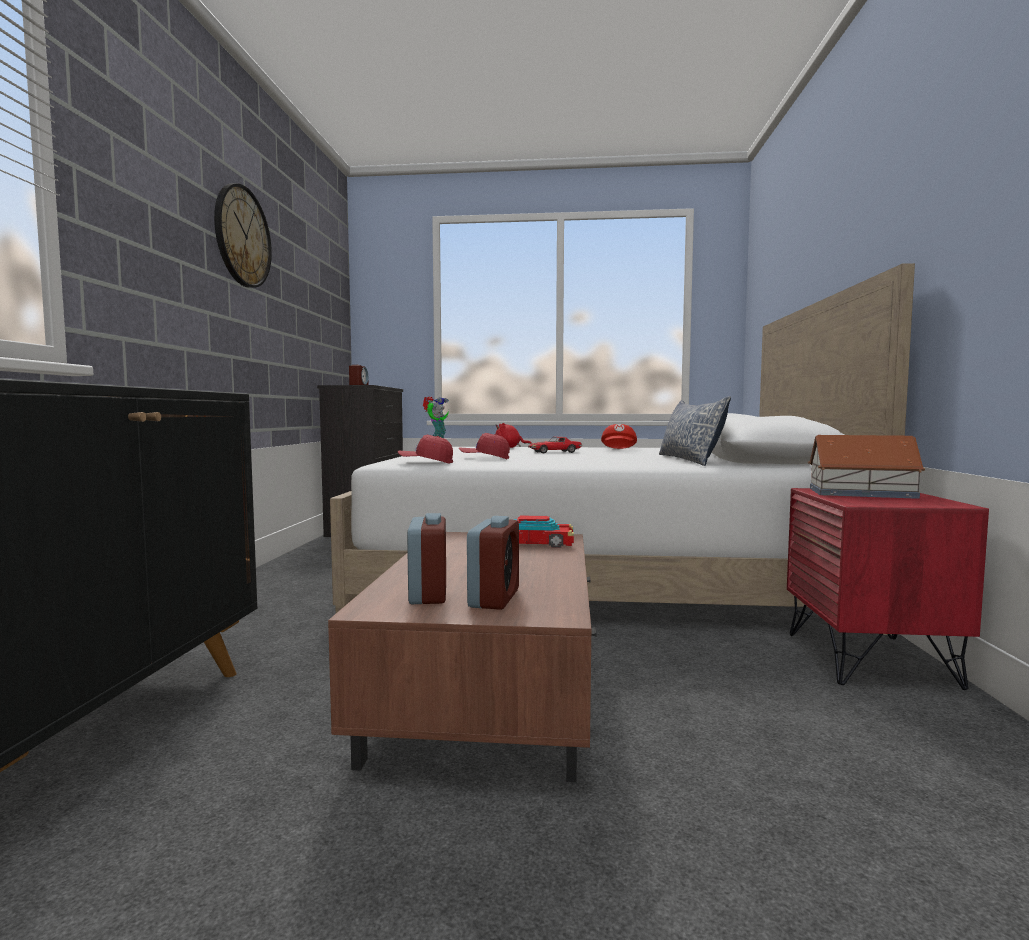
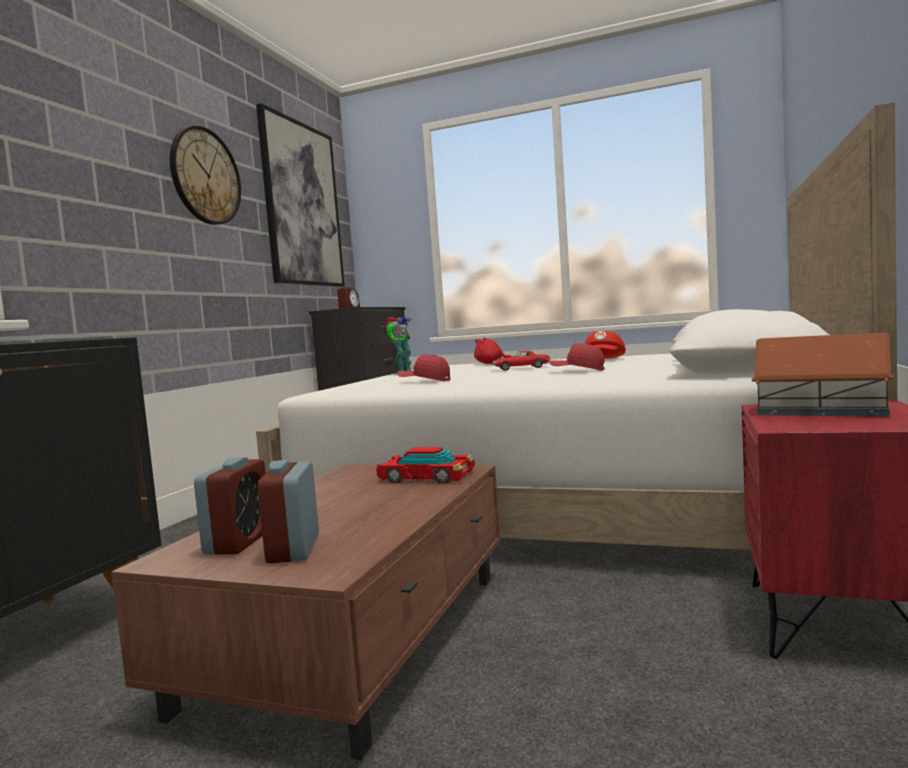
camera: 15 degrees right, 0 degrees up
(315, 278) = (302, 204): none -> picture
(426, 462) = (352, 390): red cap -> red cap (577, 371)
(494, 598) = (294, 549): alarm clock -> alarm clock turned 150 degrees clockwise
(689, 459) = (648, 372): pillow -> none

